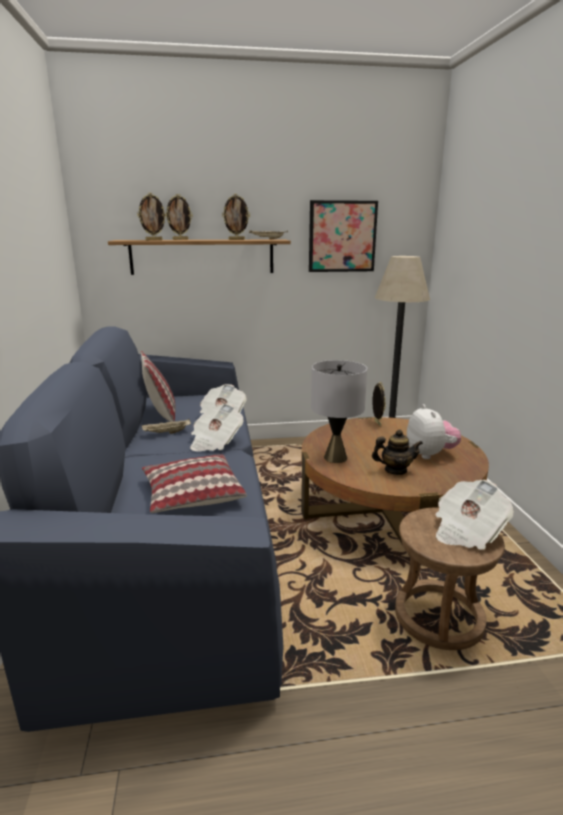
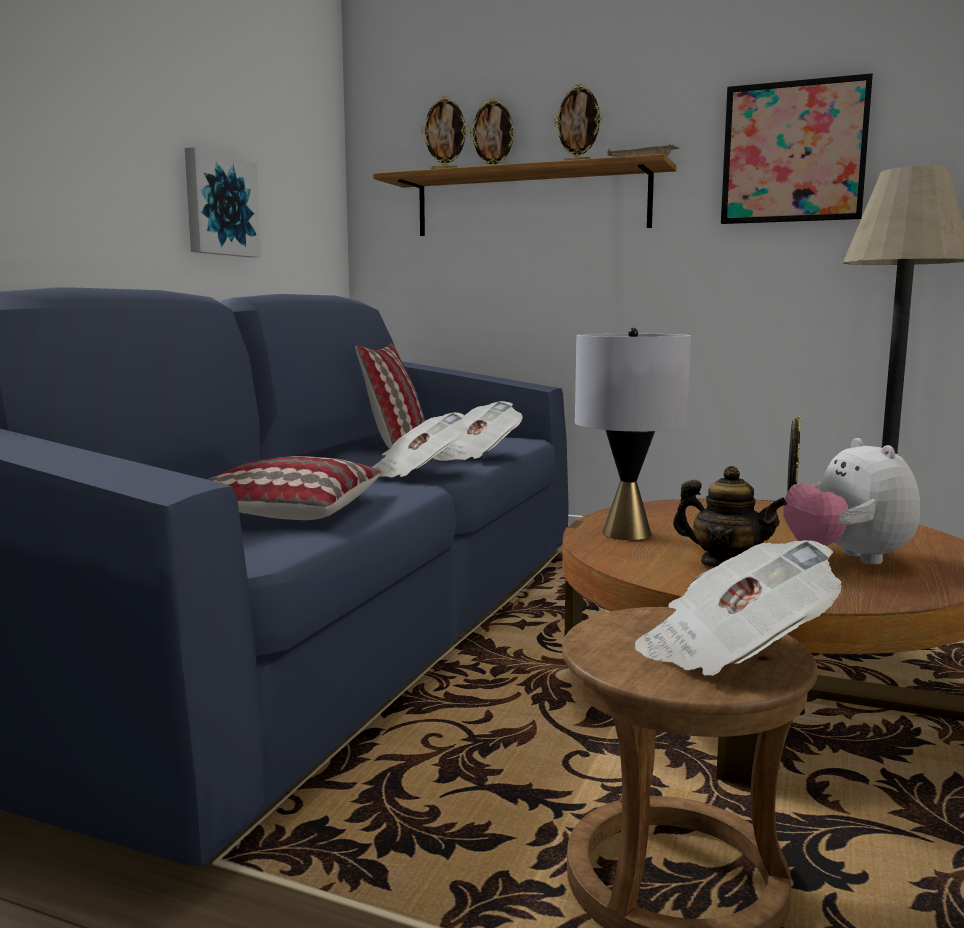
camera: 30 degrees right, 10 degrees down
(35, 282) = (220, 206): none -> picture
(166, 433) = (365, 459): beige tray -> none
(430, 454) = (847, 559): plush toy -> plush toy turned 150 degrees clockwise

